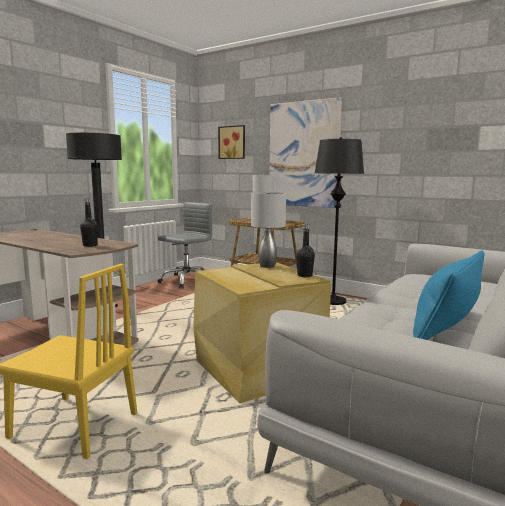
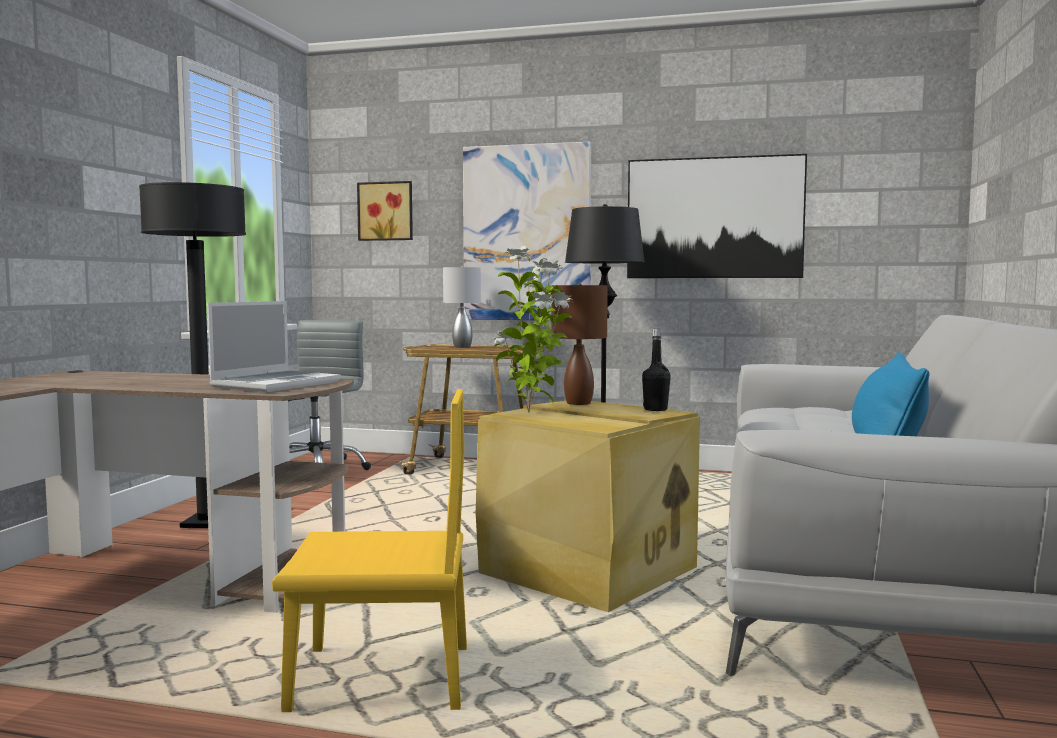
camera: 20 degrees left, 5 degrees down
(90, 245) = (276, 384): black bottle -> laptop
(227, 271) = (531, 413): none -> potted plant
(267, 266) = (578, 403): grey table lamp -> brown table lamp
(416, 144) = (714, 218): none -> picture

